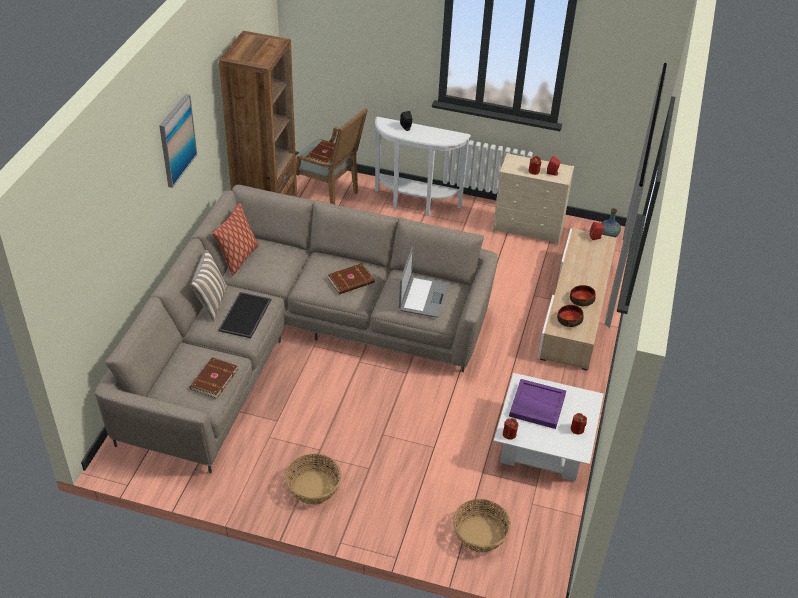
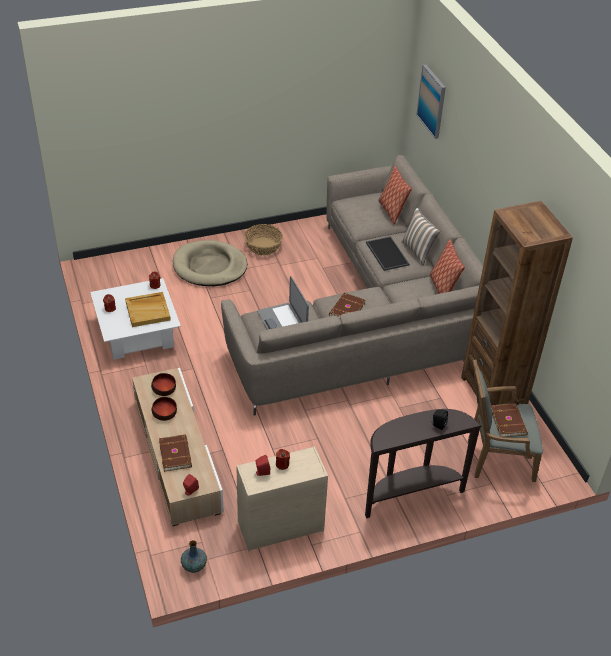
camera: 145 degrees right, 0 degrees up
(174, 363) = (391, 211): none -> pillow
(177, 140) = (498, 178): picture -> picture (432, 101)
(213, 379) = (357, 212): brown book -> brown book (176, 454)
(402, 491) = (210, 266): none -> beige dog bed
(415, 204) = (410, 494): white console table -> brown console table
(479, 534) = (146, 266): basket -> none
(536, 405) = (148, 310): purple tray -> beige tray

